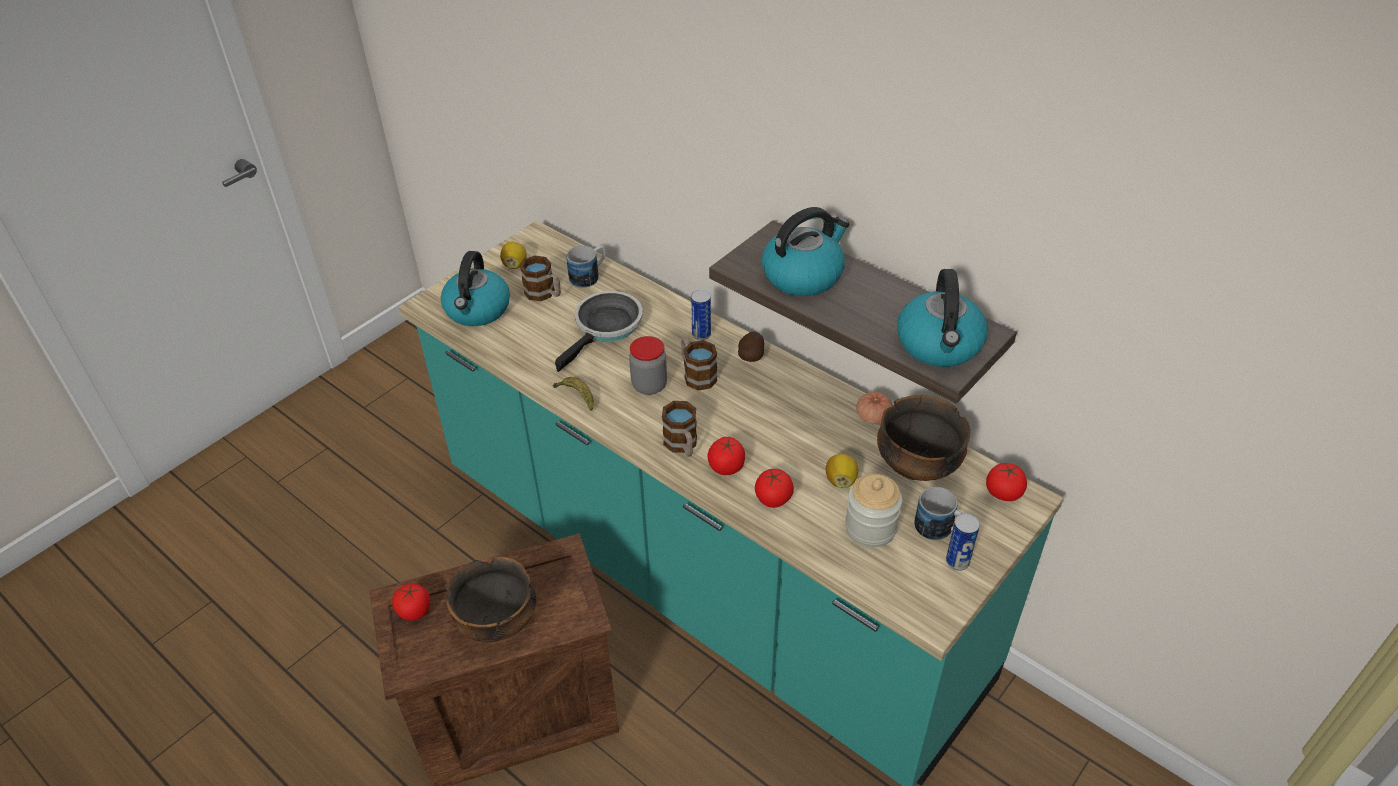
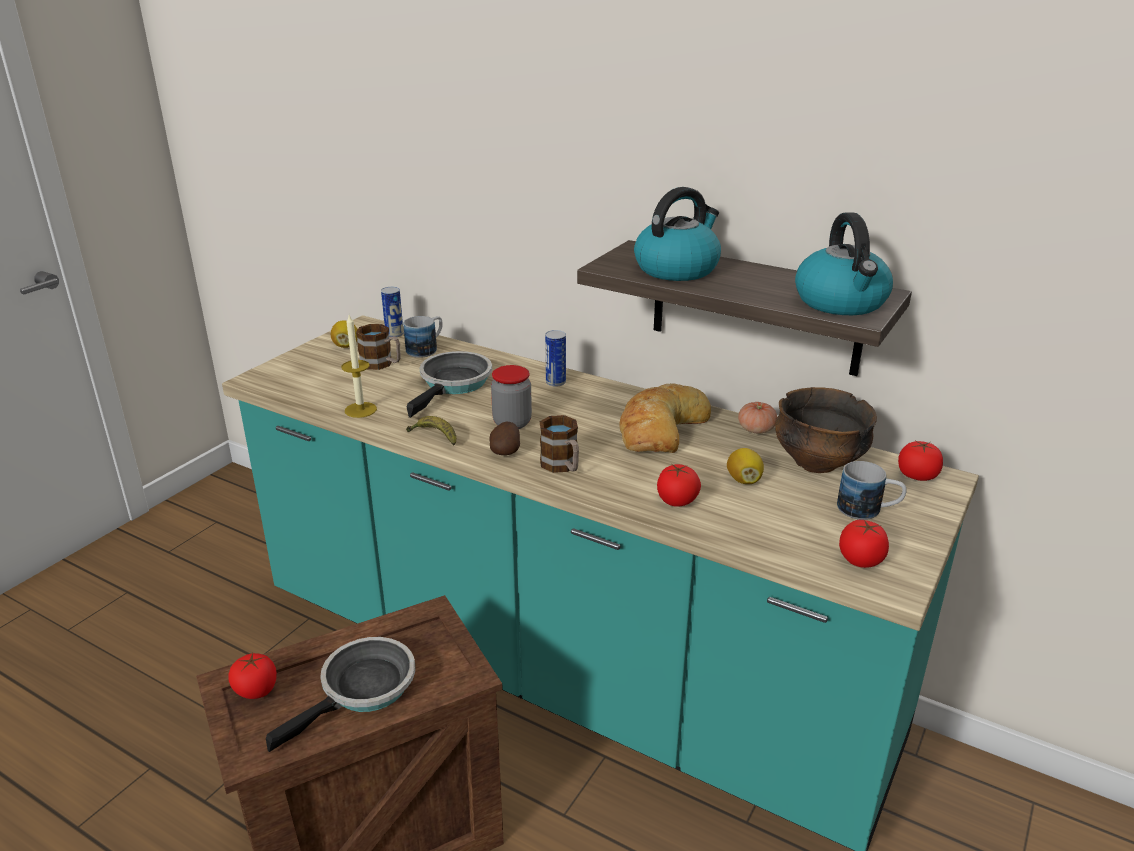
camera: 10 degrees left, 15 degrees down
(478, 310) = (311, 380): kettle -> none
(498, 622) = (363, 690): bowl -> frying pan
(516, 354) = (360, 410): none -> candle
(696, 374) = (560, 411): mug -> none
(726, 466) = (616, 479): tomato -> tomato (860, 560)
(751, 355) = (613, 393): potato -> potato (505, 451)
(783, 406) = (660, 428): none -> bread
(870, 528) = (792, 515): jar -> none
(957, 561) = (898, 535): can -> can (394, 334)

